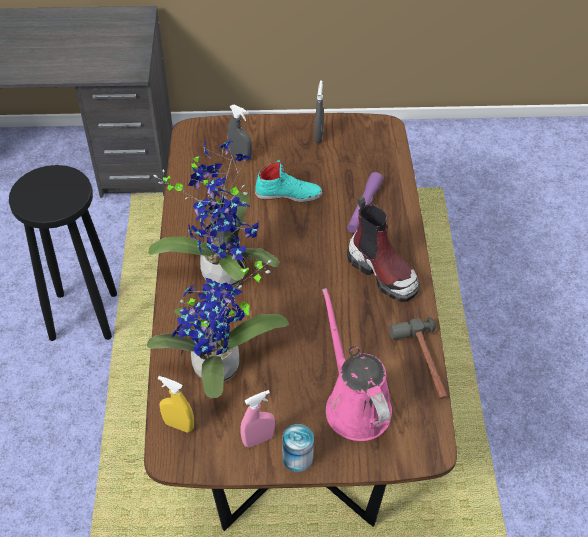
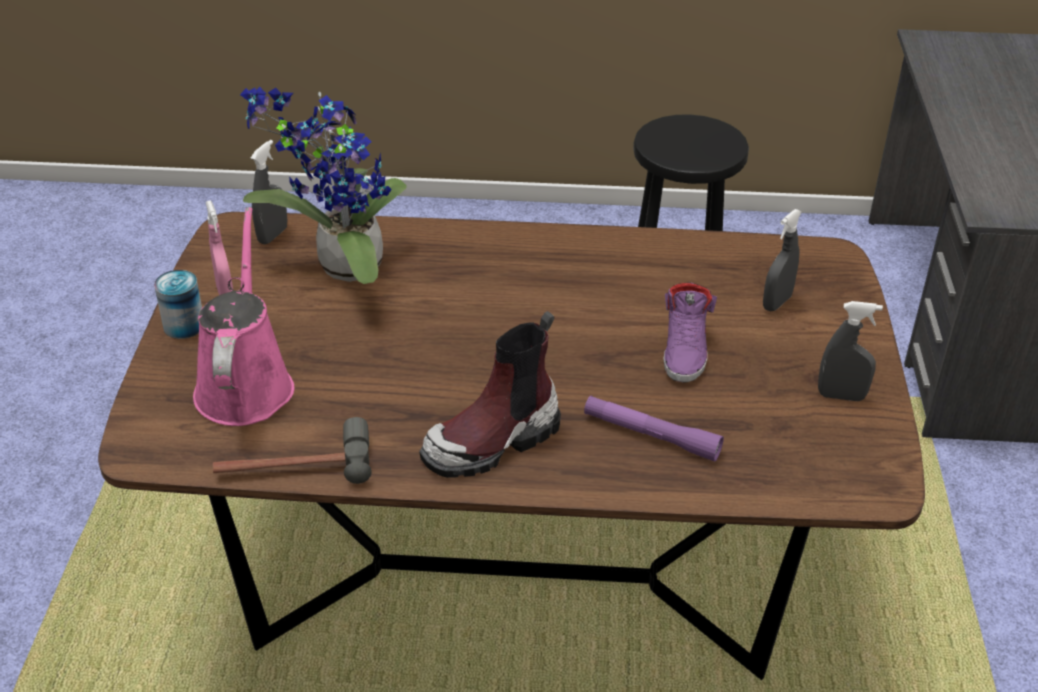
camera: 95 degrees right, 10 degrees down
(179, 425) = (273, 235): yellow spray bottle -> grey spray bottle
(223, 270) = (523, 277): potted plant -> none
(288, 193) = (685, 349): turquoise shoe -> purple shoe
(355, 405) = (245, 384): pink watering can -> pink watering can turned 75 degrees counterclockwise

